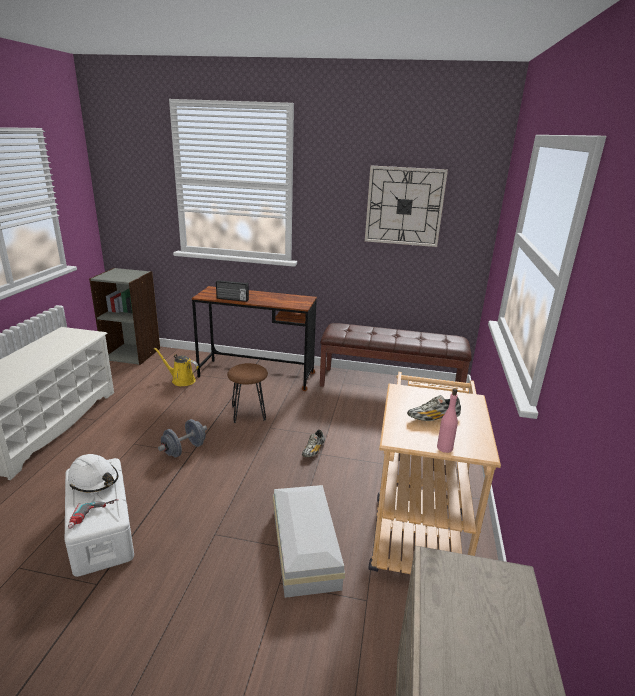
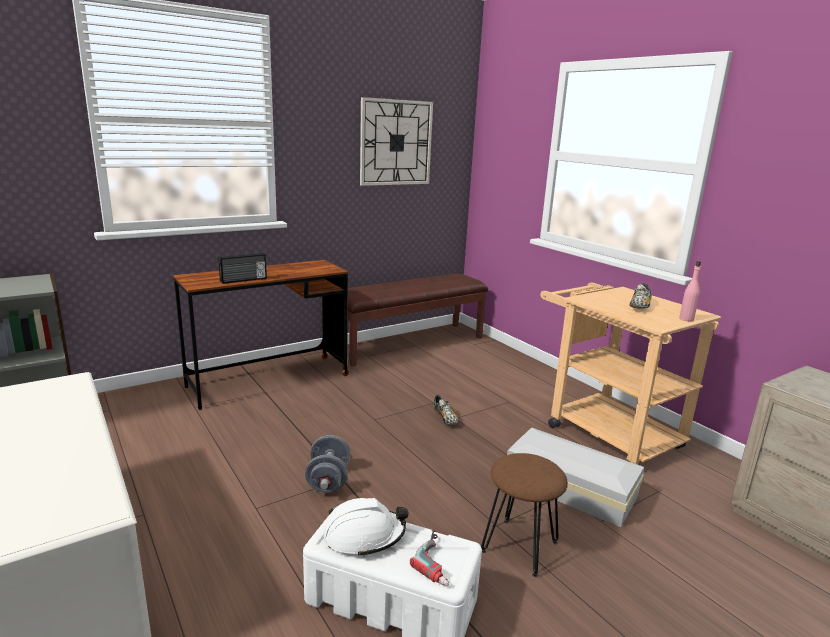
camera: 45 degrees left, 5 degrees down
(181, 380) = (183, 421): yellow watering can -> none
(248, 413) = (328, 417): brown stool -> brown stool (519, 547)

